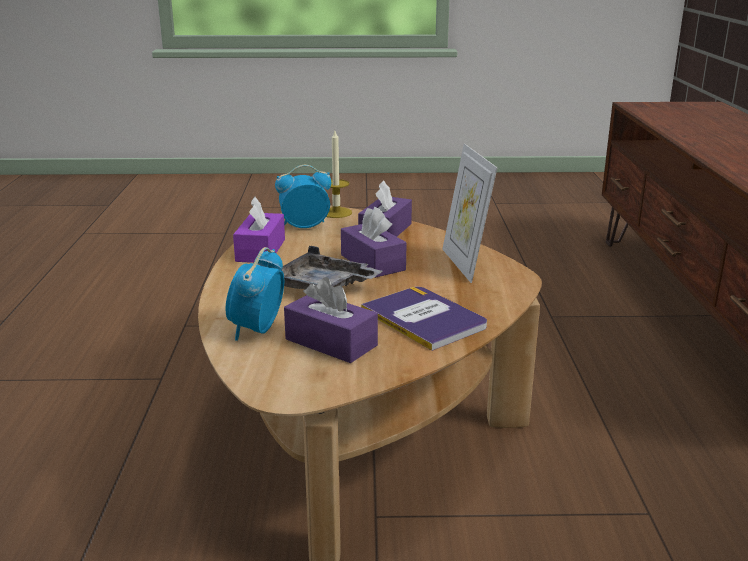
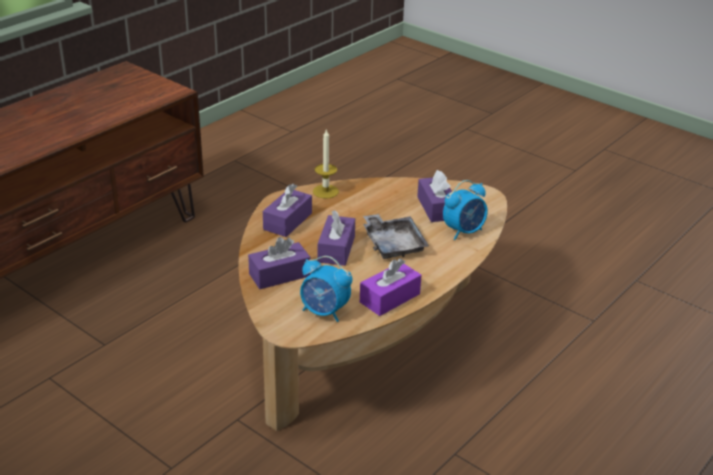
camera: 140 degrees left, 10 degrees up
(336, 212) = (275, 318): candle -> candle (325, 191)
(424, 318) = (373, 200): book -> none
(465, 264) = (287, 221): picture frame -> purple tissue box

